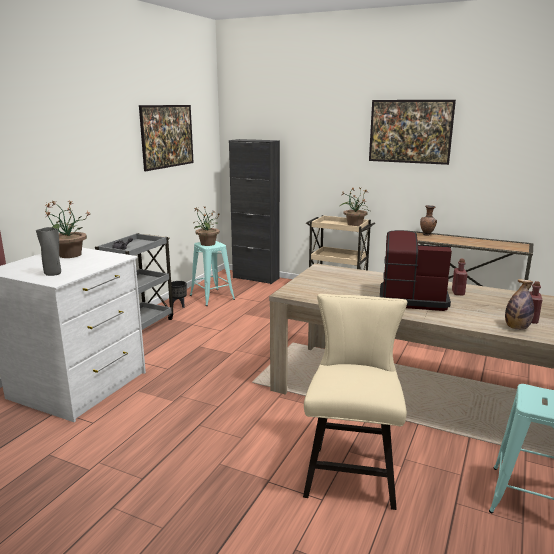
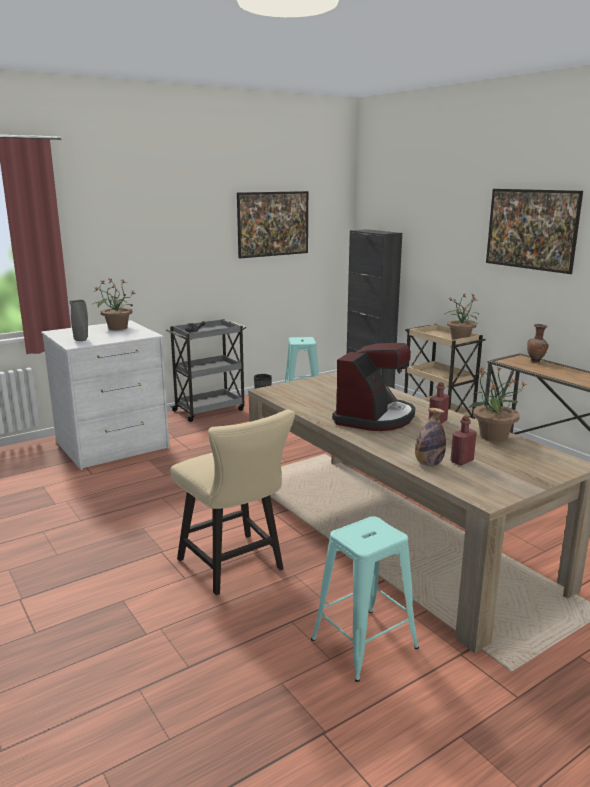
camera: 30 degrees right, 0 degrees up
(207, 244) = (299, 340): potted plant -> potted plant (492, 436)
(351, 471) = (235, 567): beige chair -> beige chair turned 105 degrees clockwise
(411, 299) = (374, 417): coffee machine -> coffee machine turned 75 degrees clockwise

